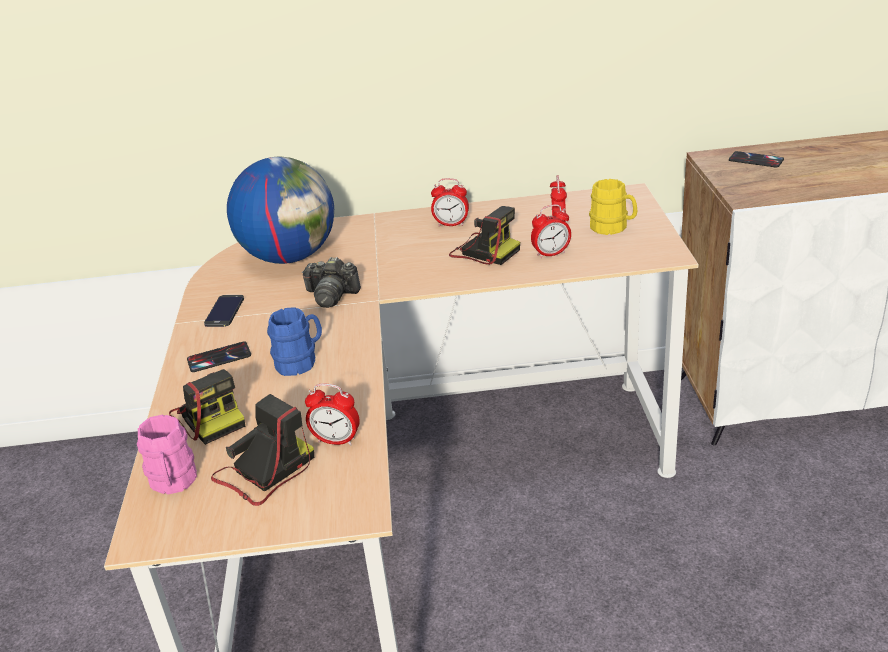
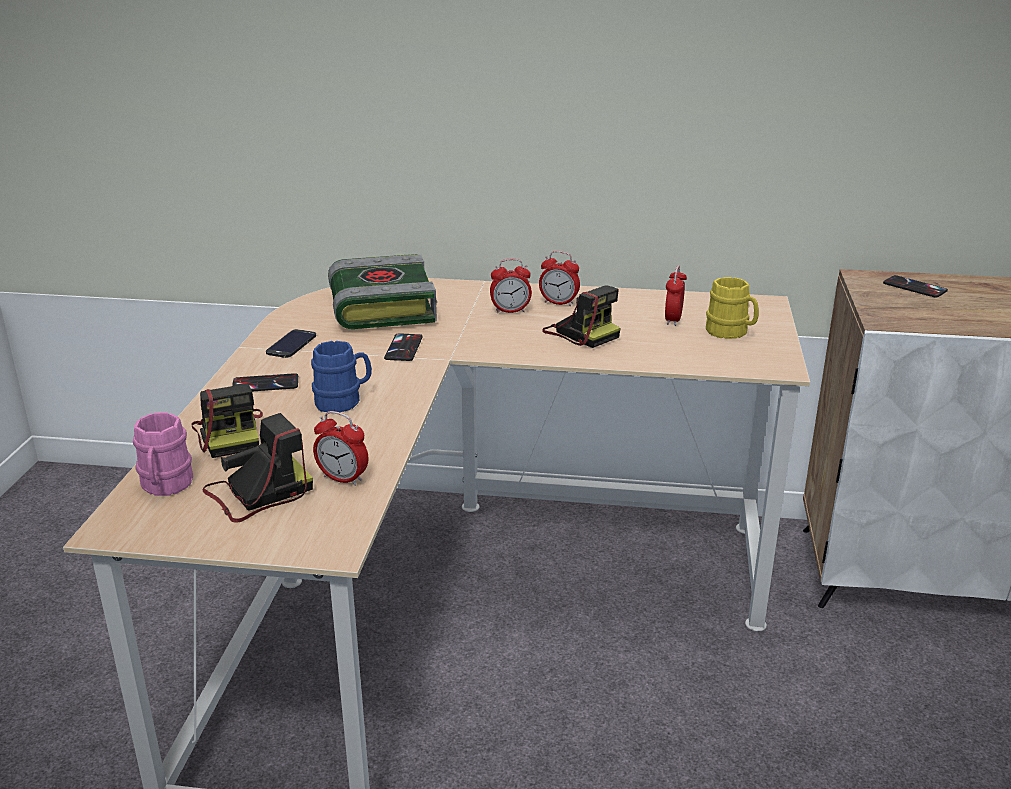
camera: 10 degrees right, 5 degrees down
(290, 256) = (380, 306): globe -> book
(331, 296) = (404, 348): camera -> phone
(551, 254) = (651, 346): alarm clock -> alarm clock (510, 311)

